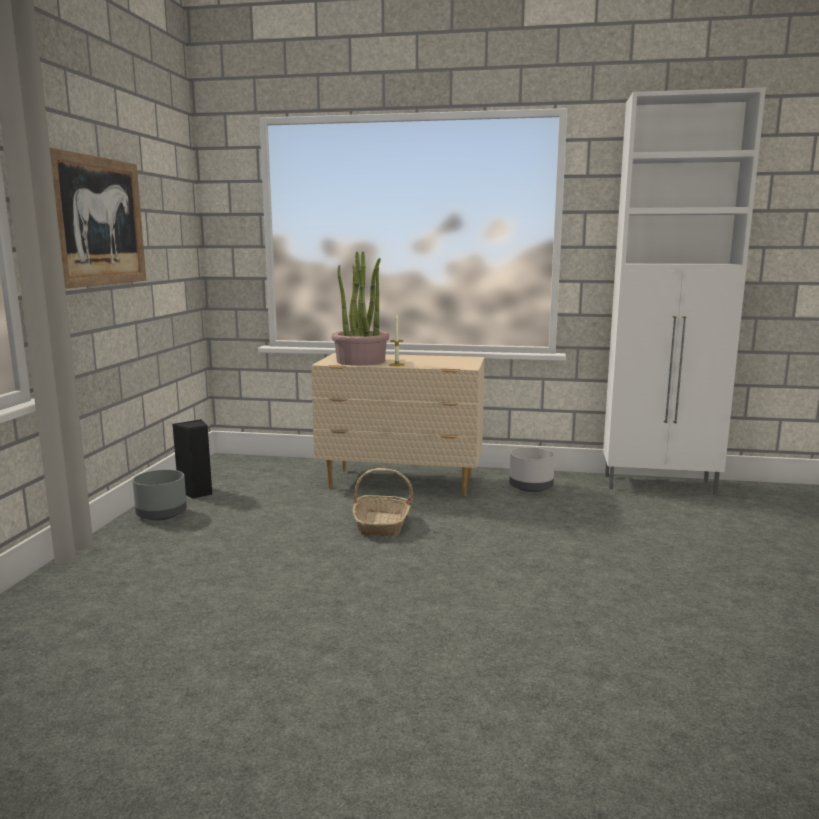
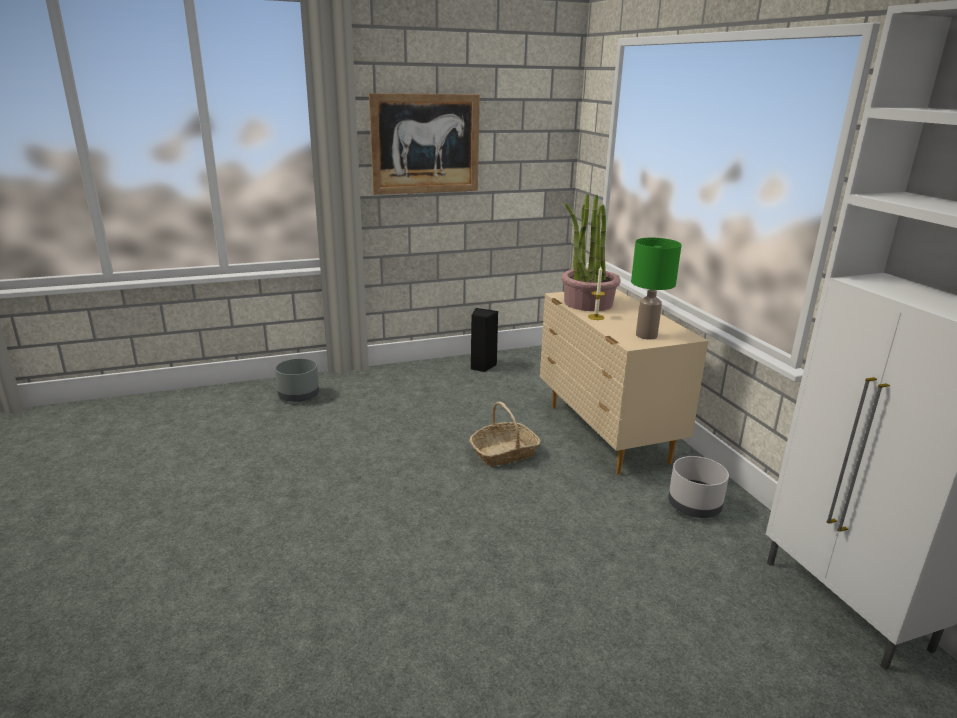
camera: 60 degrees right, 10 degrees up
(161, 514) = (434, 370): grey planter -> grey planter (299, 395)
(455, 363) = (646, 335): none -> green table lamp

